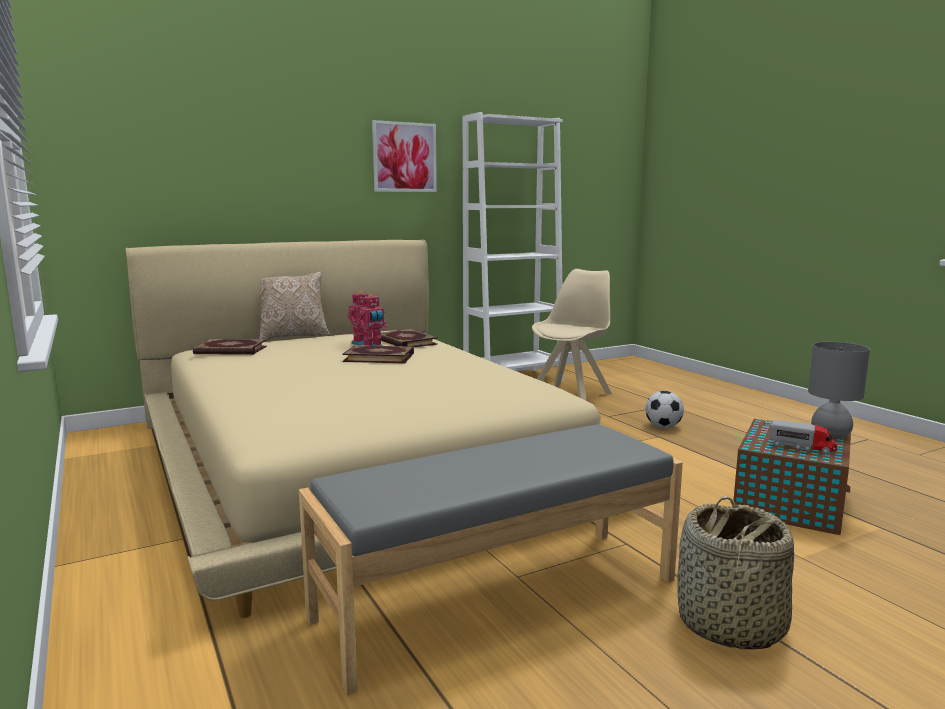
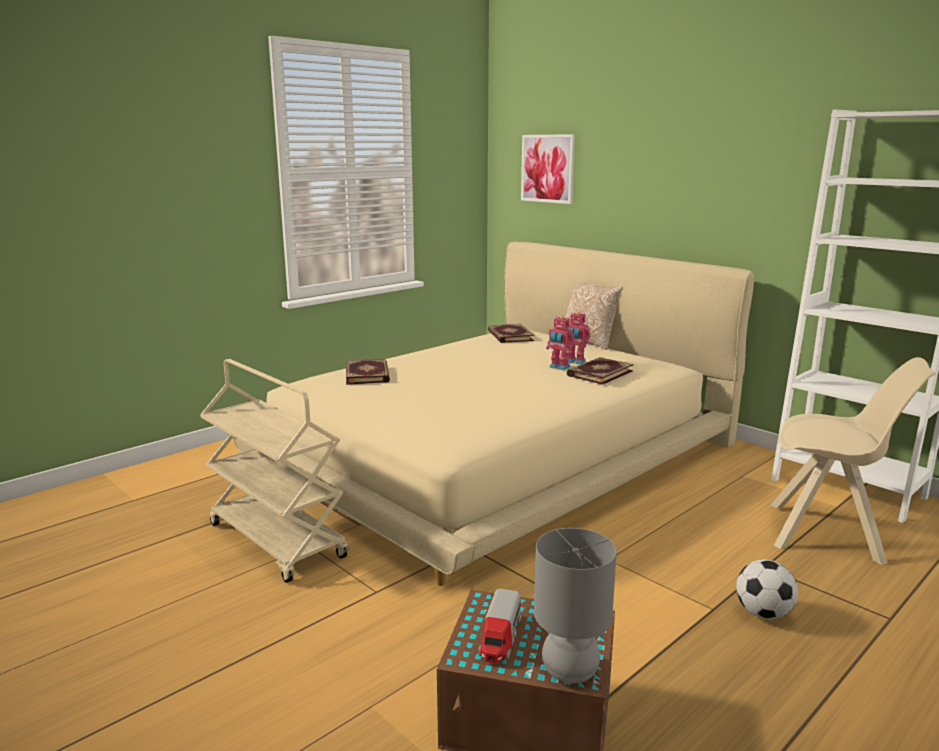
camera: 75 degrees right, 5 degrees up
(379, 357) = (525, 373): book -> book (368, 374)
(404, 157) = (765, 168): picture -> picture (547, 168)
(497, 597) = (278, 541): grey bench -> beige cart
(729, 625) = (239, 646): basket -> none

